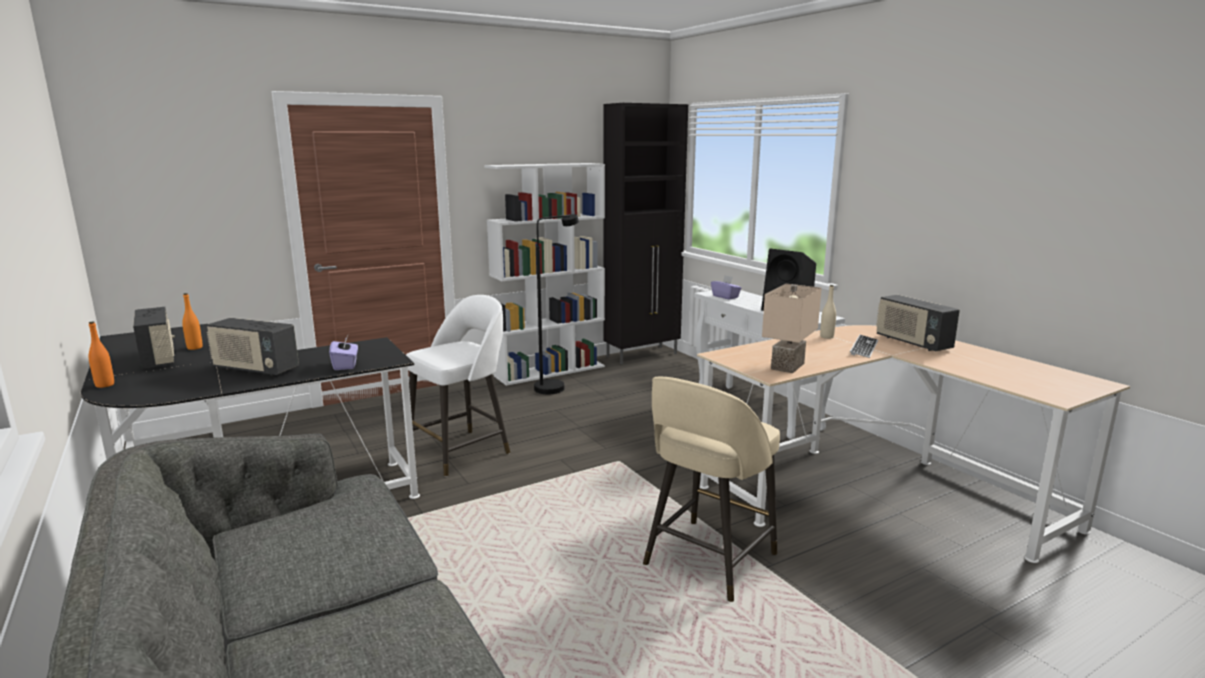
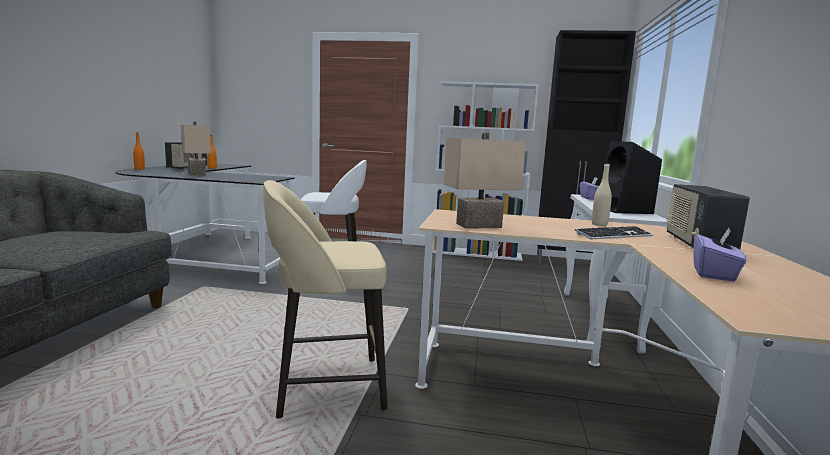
camera: 40 degrees right, 5 degrees down
(255, 369) = (198, 174): radio -> beige table lamp
(345, 365) = (233, 179): purple tissue box -> purple tissue box (714, 274)
(555, 386) = (461, 261): black floor lamp -> none

